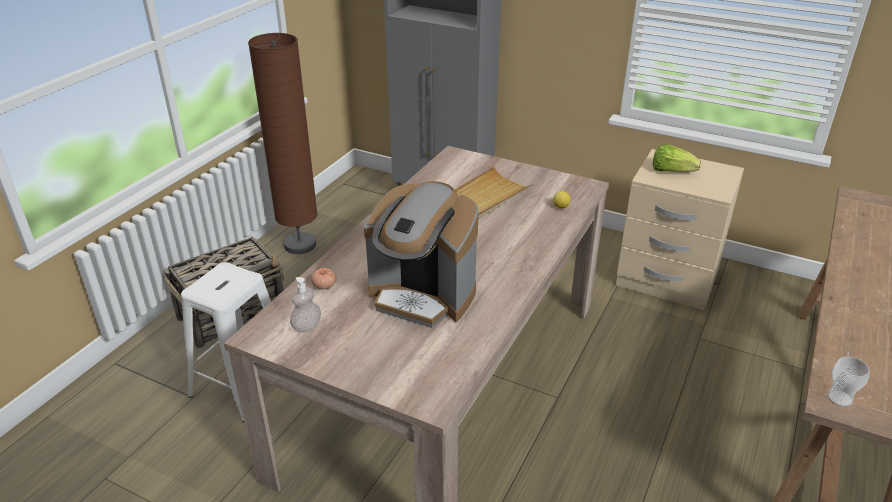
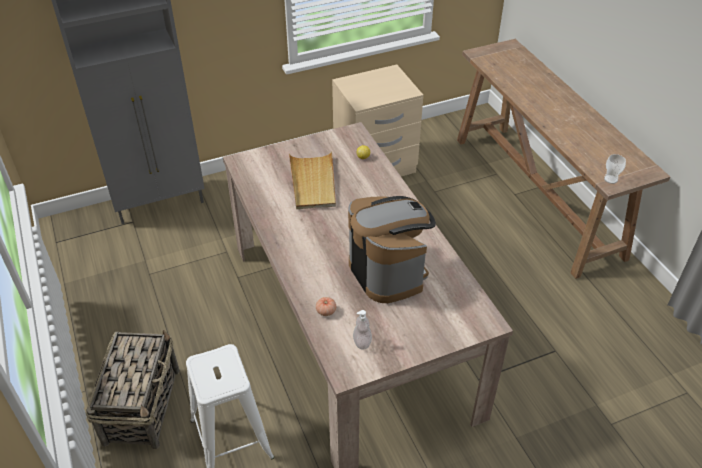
camera: 50 degrees left, 10 degrees up
(300, 245) = (105, 316): brown floor lamp -> none
(422, 296) = (388, 271): coffee machine -> coffee machine turned 90 degrees counterclockwise
(671, 171) = (366, 90): lettuce -> none

